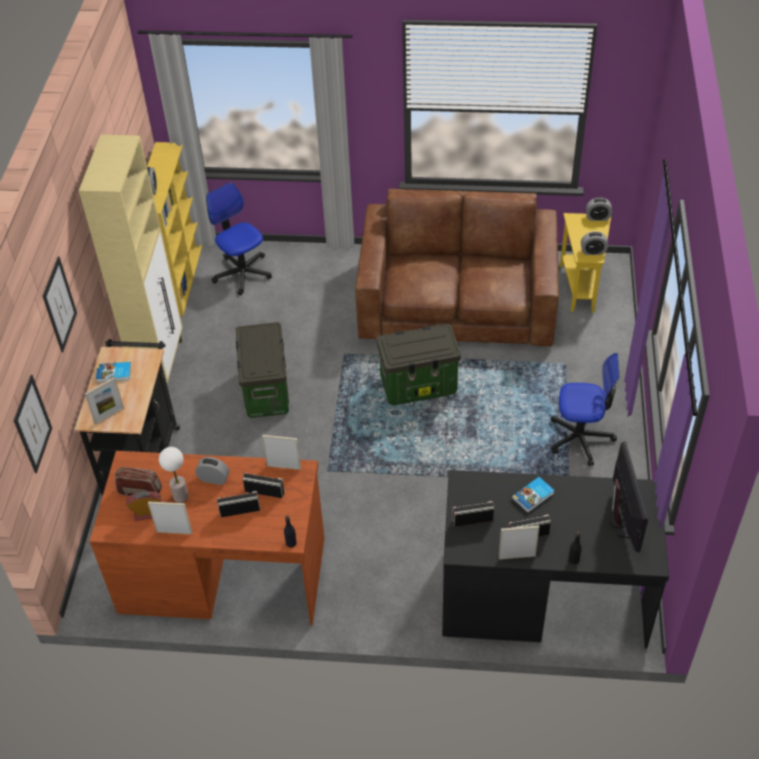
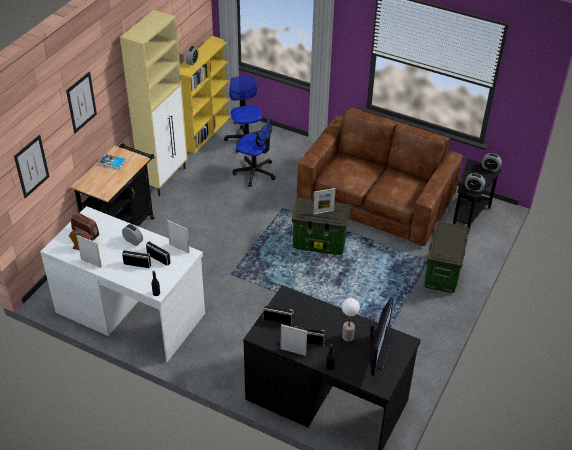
camera: 20 degrees right, 5 degrees down
(109, 416) = (95, 185): picture frame -> picture frame (323, 212)
(181, 496) = (107, 244): table lamp -> table lamp (348, 337)
(222, 573) = (130, 312): brown desk -> white desk
(265, 391) = (219, 214): storage box -> storage box (442, 273)
(533, 496) = (327, 319): book -> none
(580, 438) = (410, 310): office chair -> office chair (255, 172)
(581, 286) = (468, 215): yellow side table -> black side table

